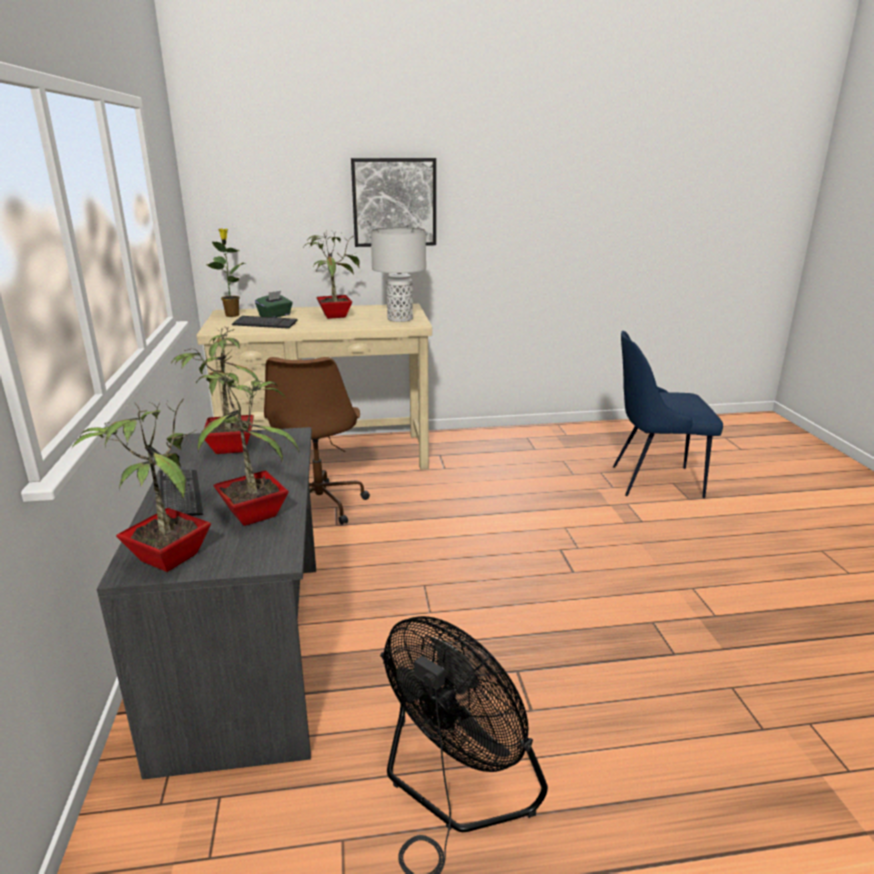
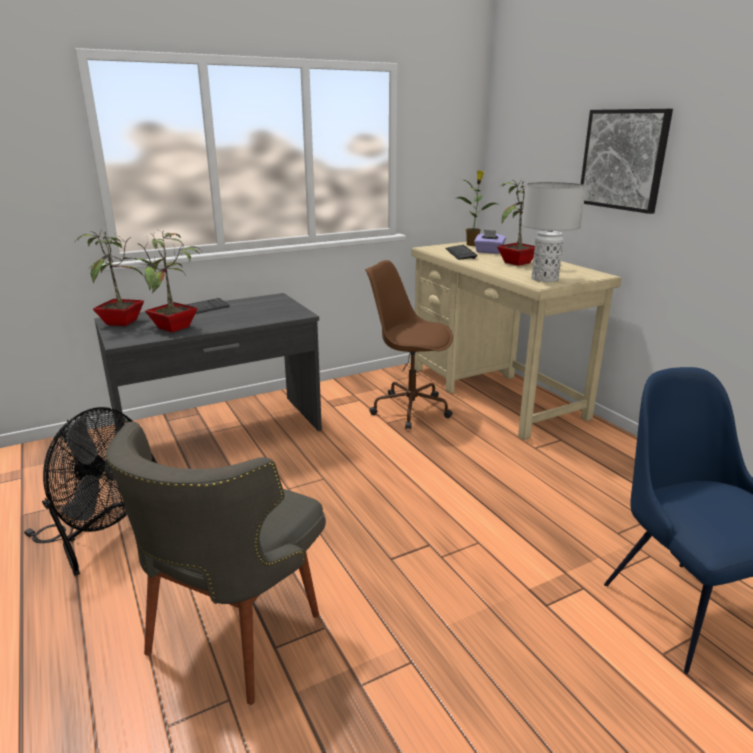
camera: 70 degrees right, 0 degrees up
(228, 448) = (268, 305): potted plant -> none
(275, 316) = (488, 252): green tissue box -> purple tissue box
(319, 506) = (409, 409): brown office chair -> brown office chair turned 45 degrees clockwise
(655, 676) = (236, 634): none -> grey chair

